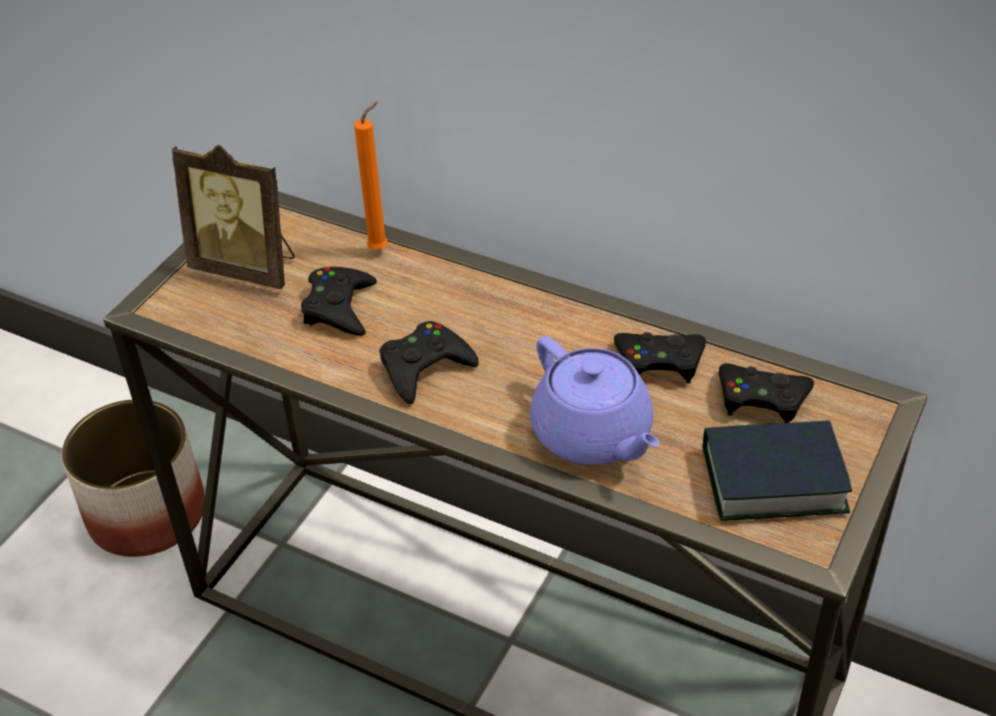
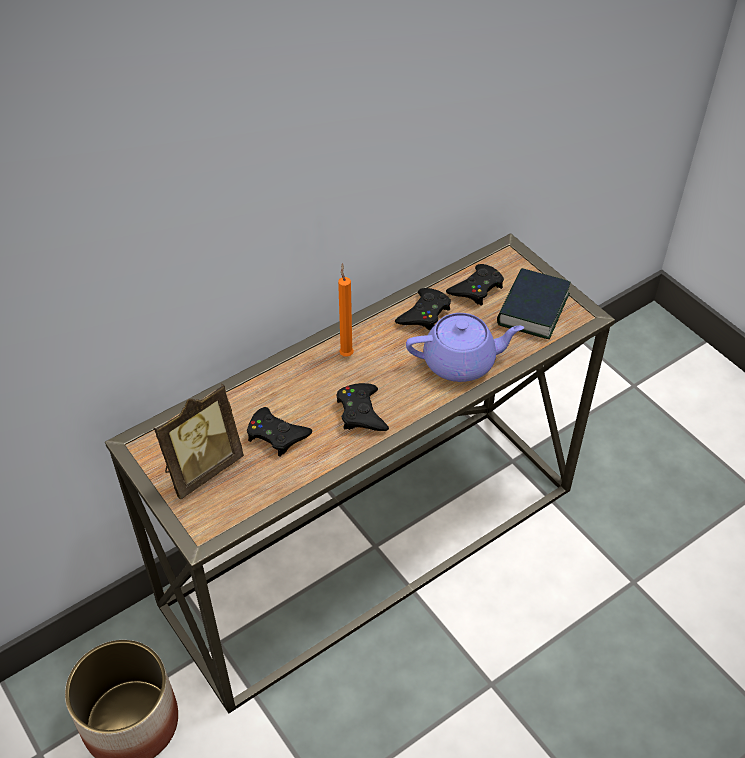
camera: 65 degrees left, 5 degrees up
(381, 248) = (237, 395): orange candle -> orange candle (346, 353)

